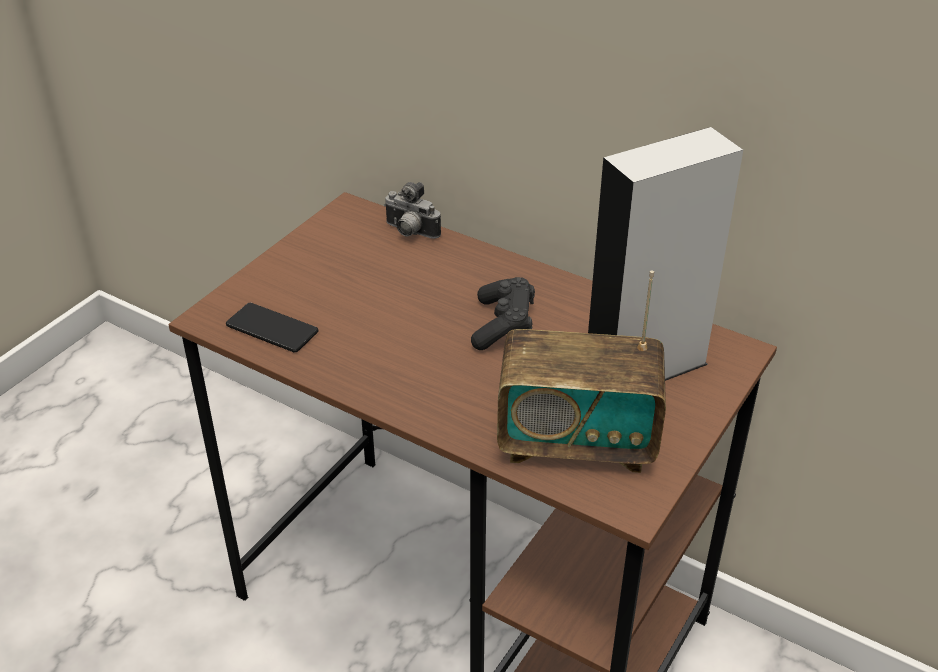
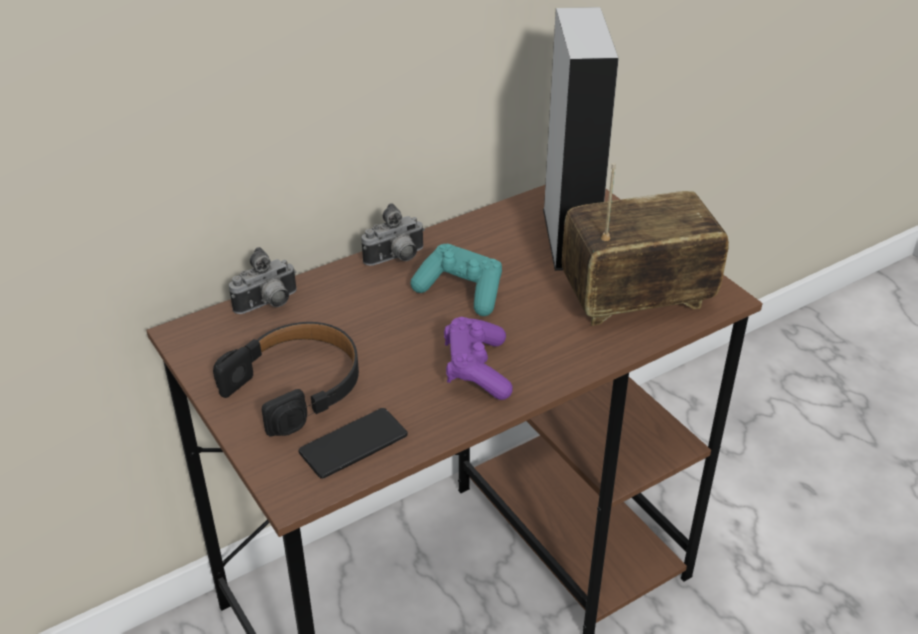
camera: 65 degrees left, 0 degrees up
(322, 279) = (296, 386): none -> black headphones
(400, 366) = (476, 370): none -> purple game controller
(503, 325) = (461, 291): black game controller -> turquoise game controller
(521, 275) = (396, 259): none -> camera
(576, 441) = (636, 300): radio -> radio turned 135 degrees counterclockwise

